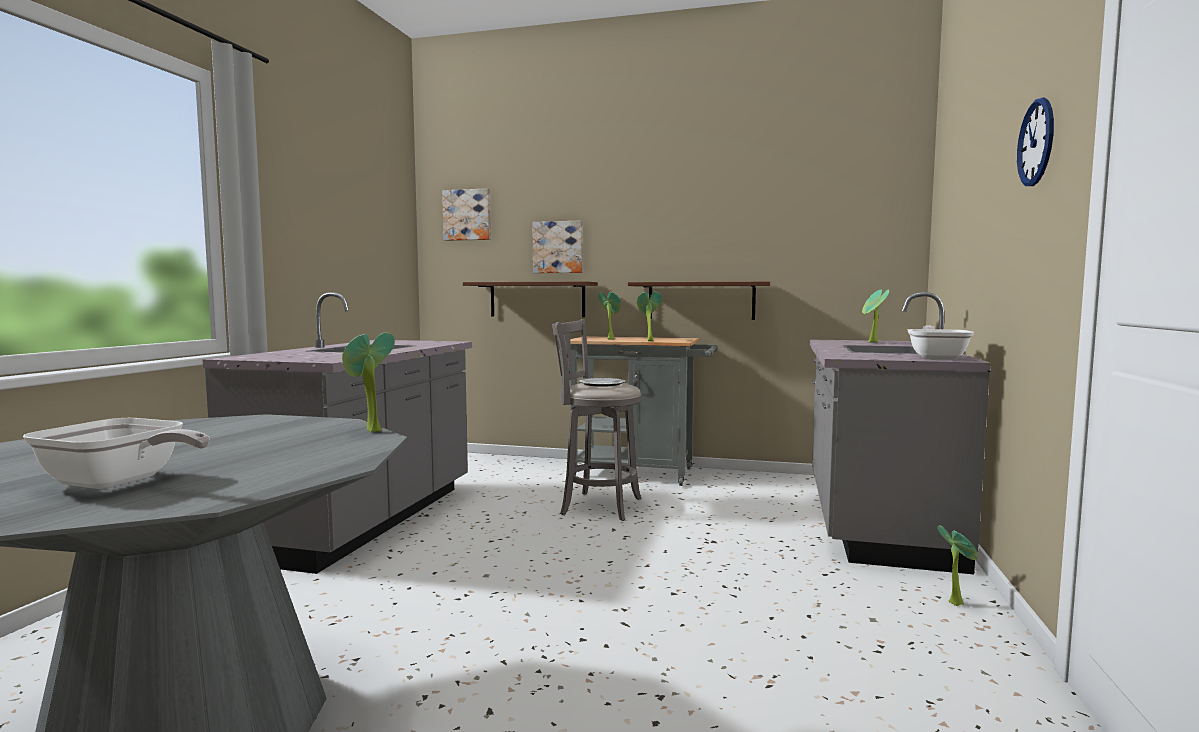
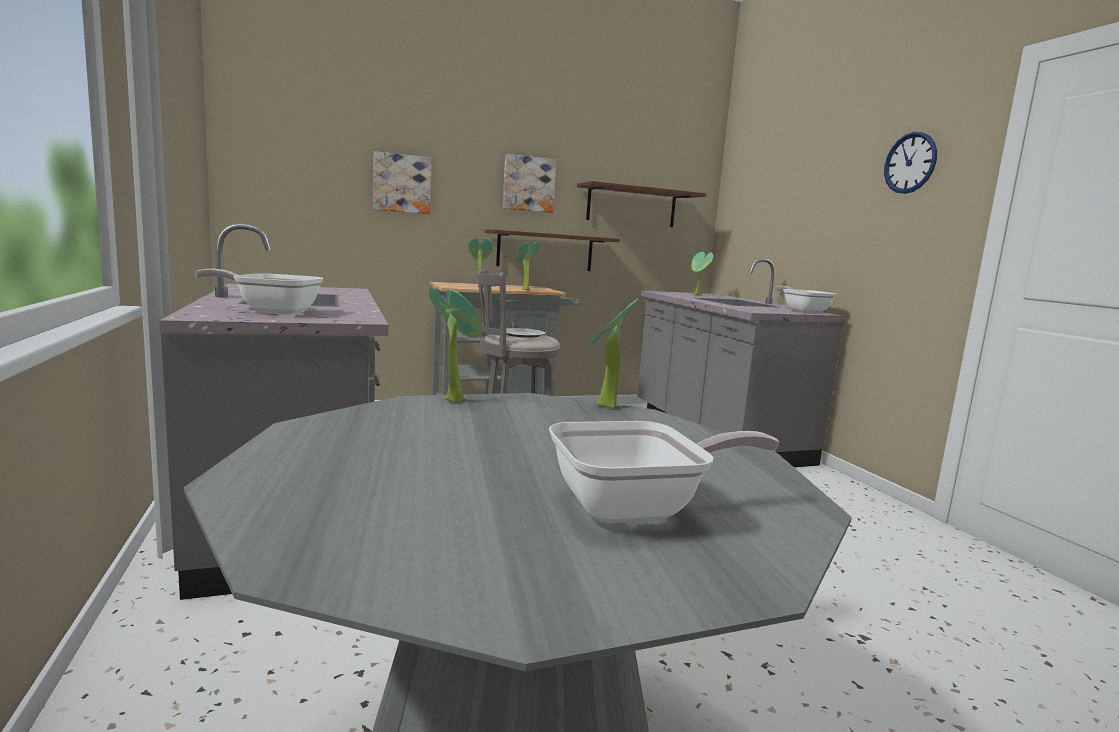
camera: 35 degrees left, 5 degrees up
(298, 355) = (271, 311): none -> frying pan
(467, 215) = (285, 131): picture -> picture (528, 184)
(537, 299) = (375, 239): brown shelf -> brown shelf (631, 206)
(955, 602) = (838, 486): potted plant -> potted plant (454, 399)

